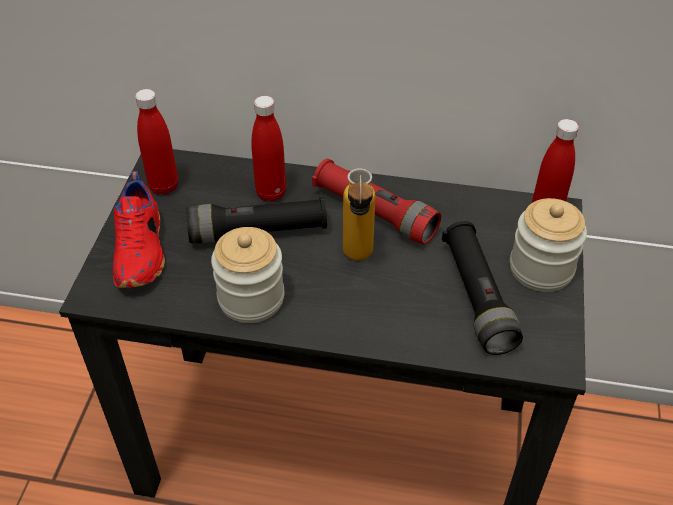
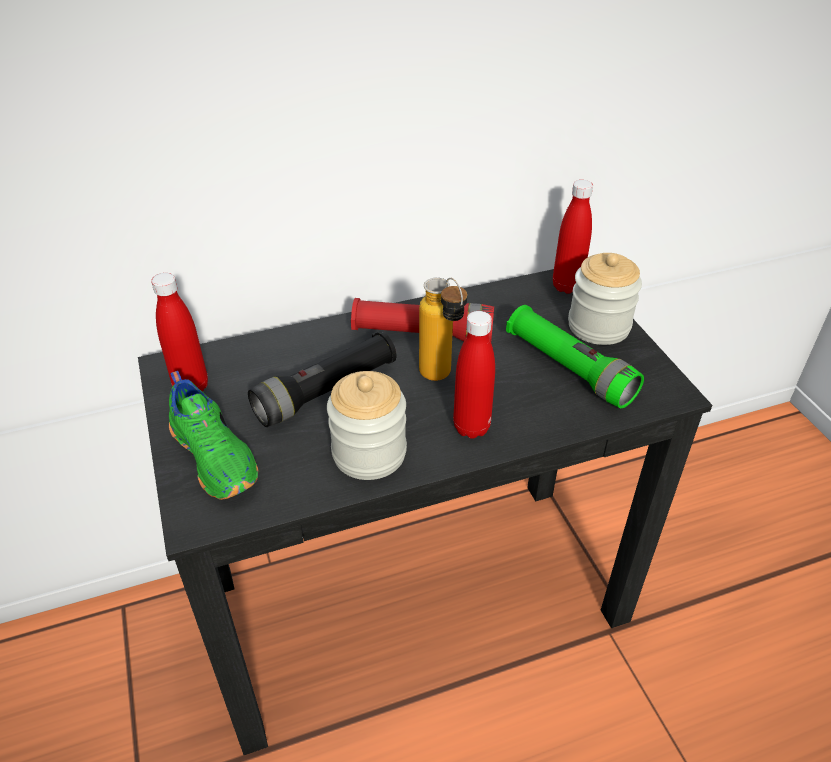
camera: 30 degrees left, 5 degrees down
(142, 251) = (216, 456): red shoe -> green shoe
(271, 193) = (310, 353): red bottle -> red bottle (471, 427)
(477, 297) = (569, 368): black flashlight -> green flashlight

